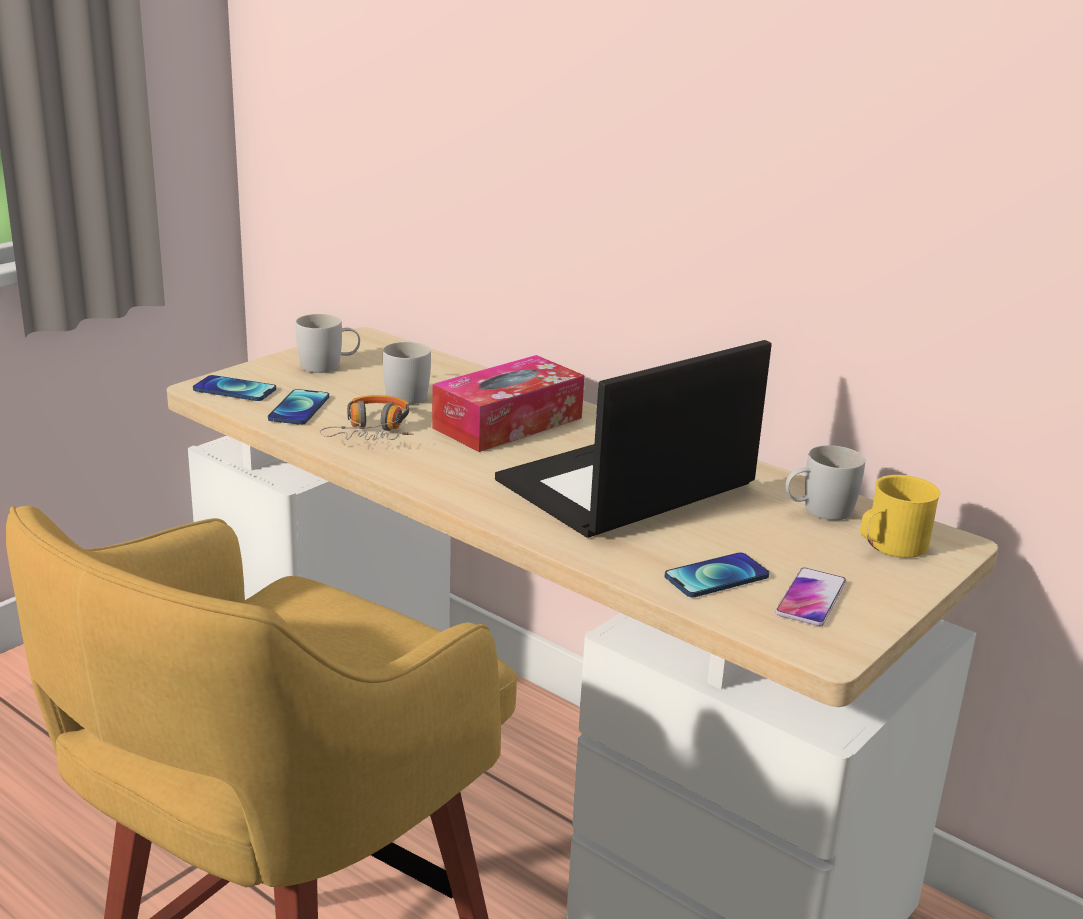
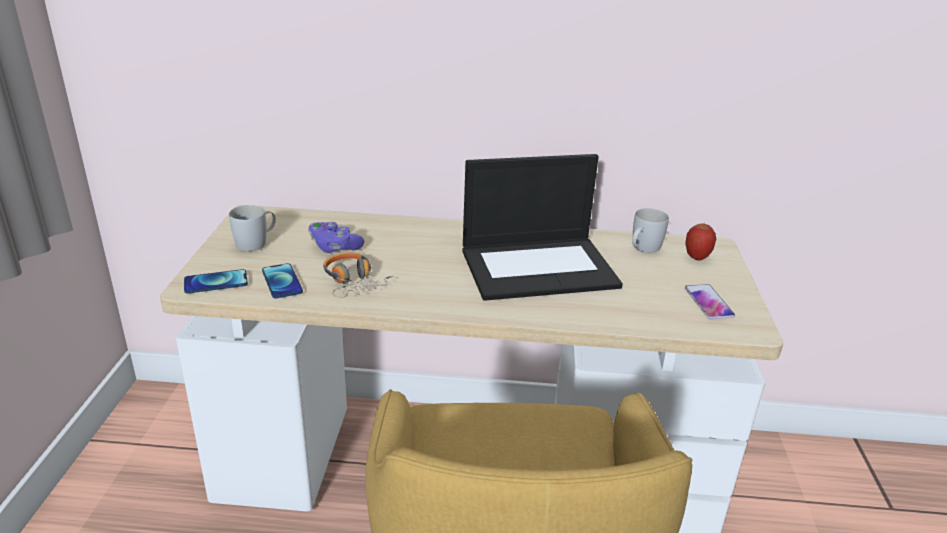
camera: 35 degrees left, 5 degrees up
(404, 393) = (334, 247): white mug -> purple game controller
(508, 423) = (423, 248): tissue box -> none
(625, 485) = (539, 267): laptop -> laptop turned 120 degrees counterclockwise
(716, 577) = (656, 308): phone -> none
(889, 546) = (696, 257): yellow mug -> apple

